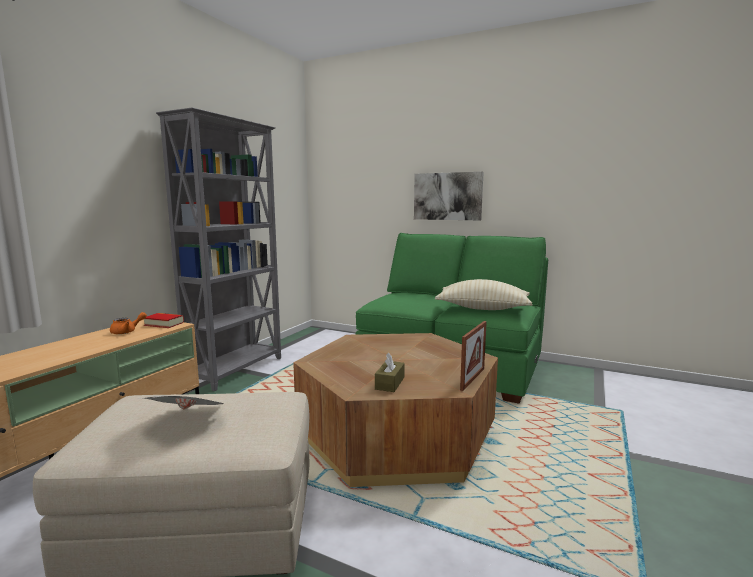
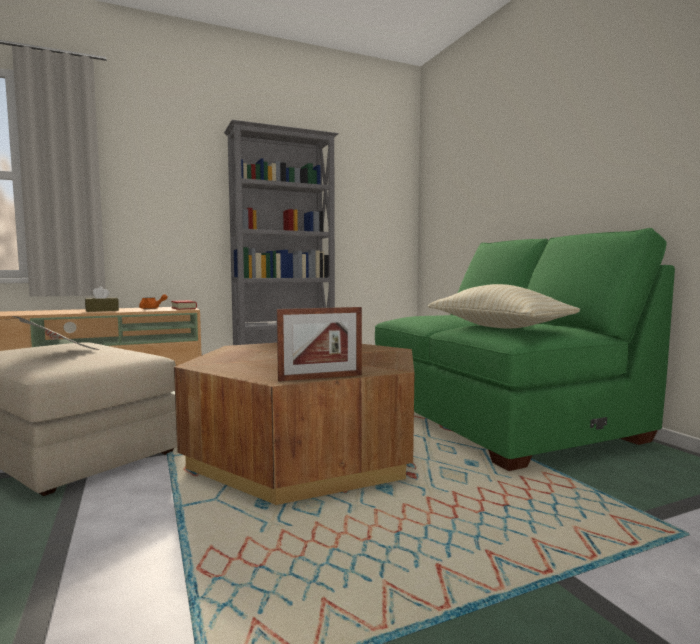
camera: 40 degrees right, 5 degrees down
(389, 383) = (240, 365): brown tissue box -> brown tissue box (102, 310)
(447, 196) = (542, 188): picture -> none

